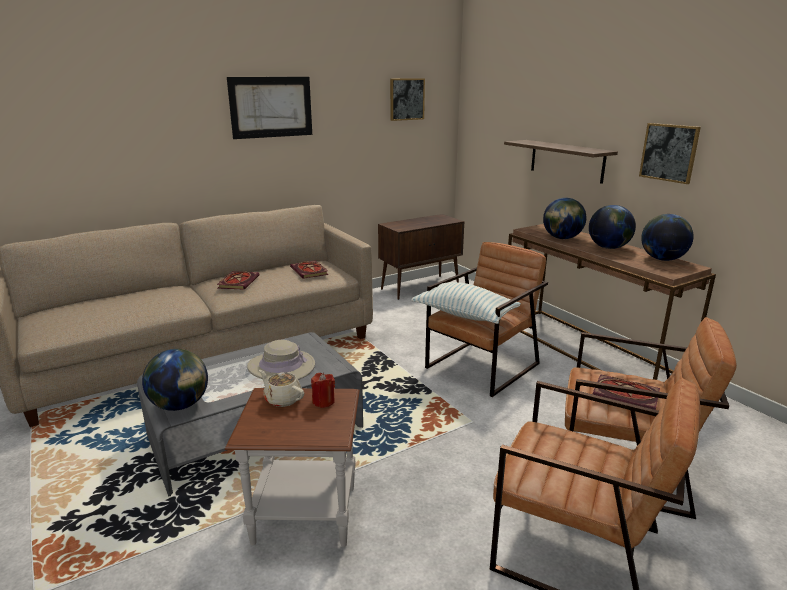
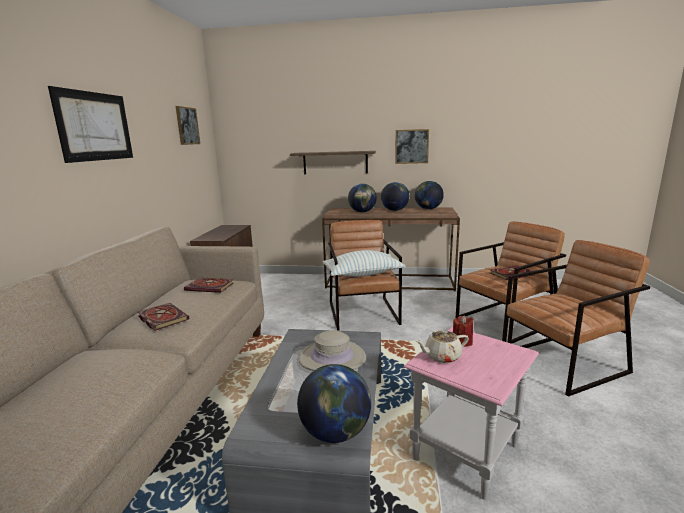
camera: 50 degrees left, 5 degrees down
(306, 514) = (465, 451): brown side table -> pink side table

